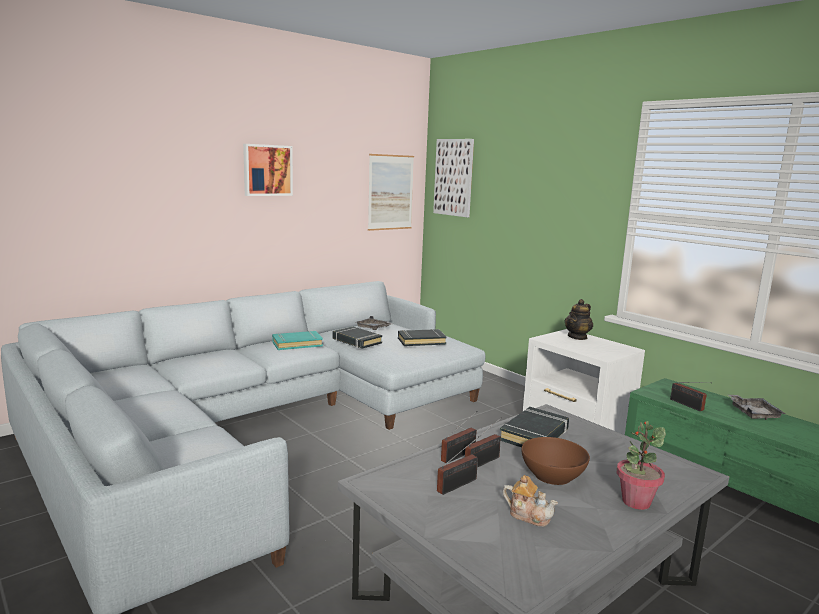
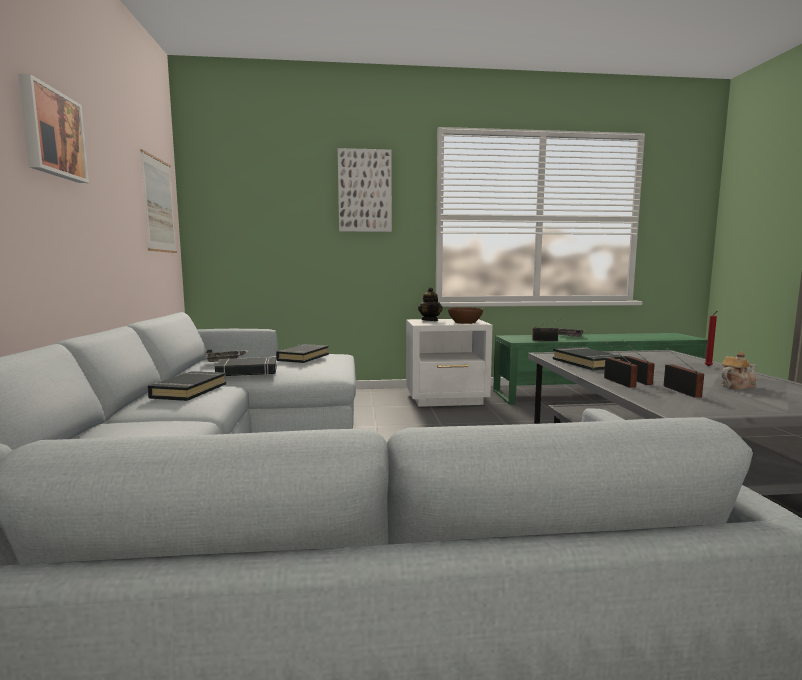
camera: 55 degrees left, 5 degrees down
(297, 344) = (189, 391): turquoise book -> black book
(453, 177) = (227, 193): picture -> picture (365, 191)
(553, 475) = (664, 371): brown bowl -> brown bowl (465, 322)
(635, 502) = (708, 366): potted plant -> red candle

